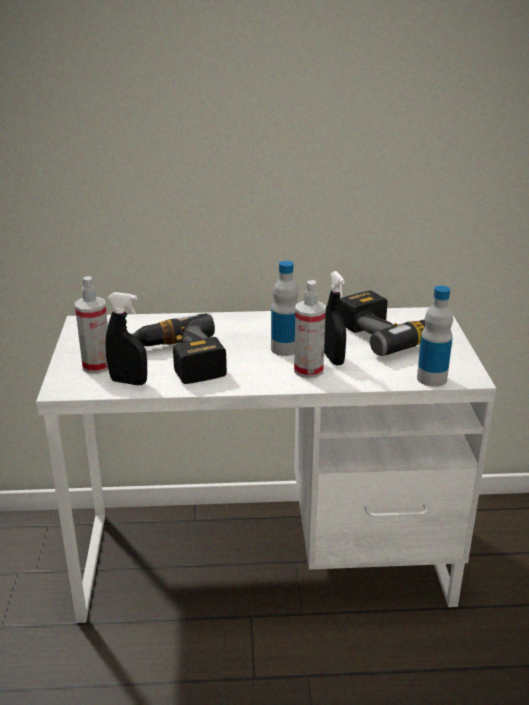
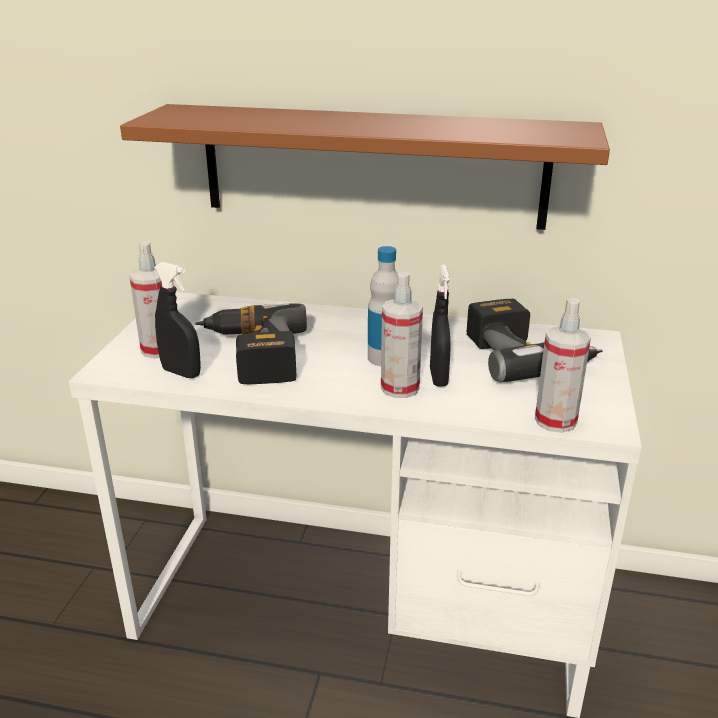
camera: 15 degrees right, 0 degrees up
(248, 195) = (372, 166): none -> brown shelf
(431, 378) = (555, 421): bottle -> spray bottle

